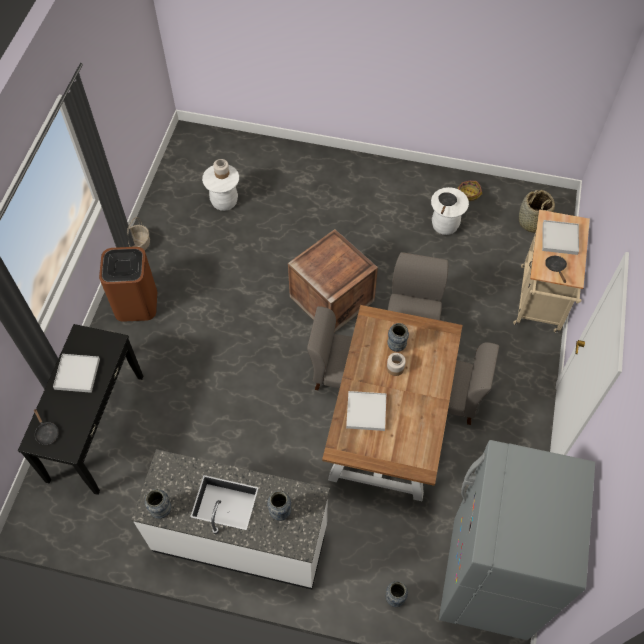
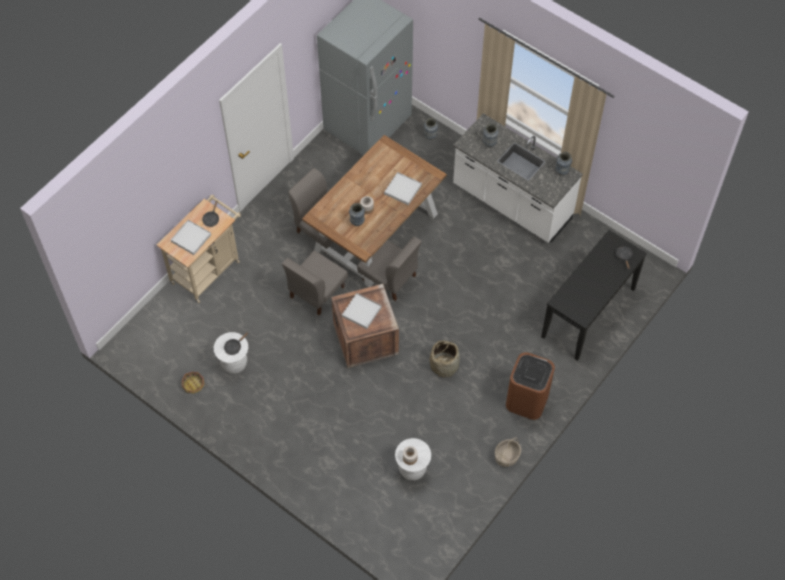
camera: 155 degrees left, 0 degrees up
(77, 374) = (592, 288): white tray -> white tray (361, 312)
(533, 222) = (160, 336): basket -> basket (444, 365)

